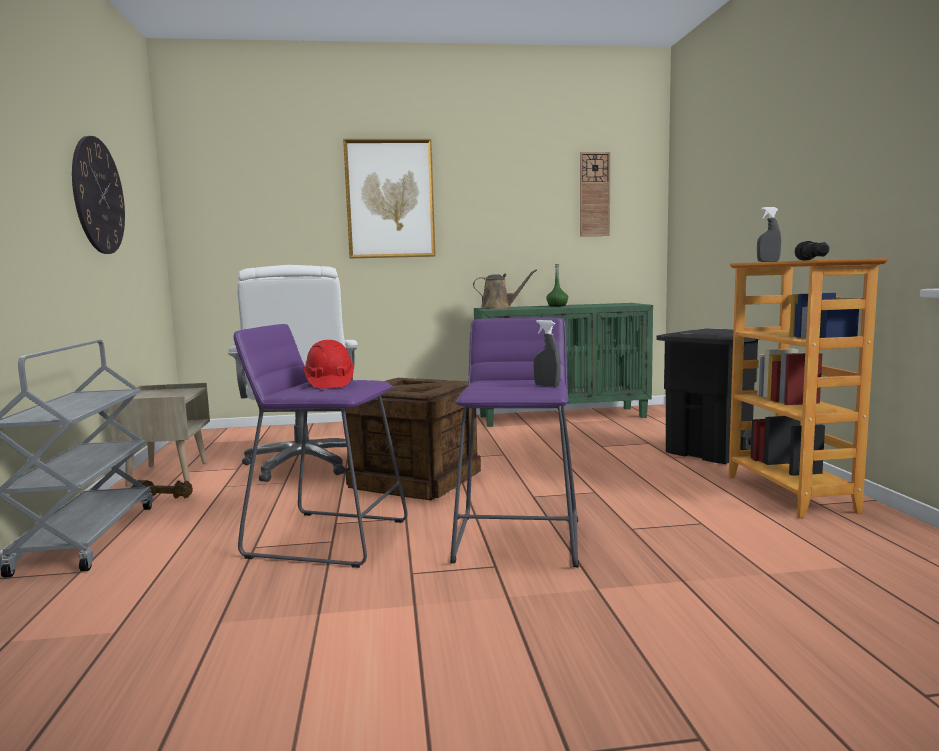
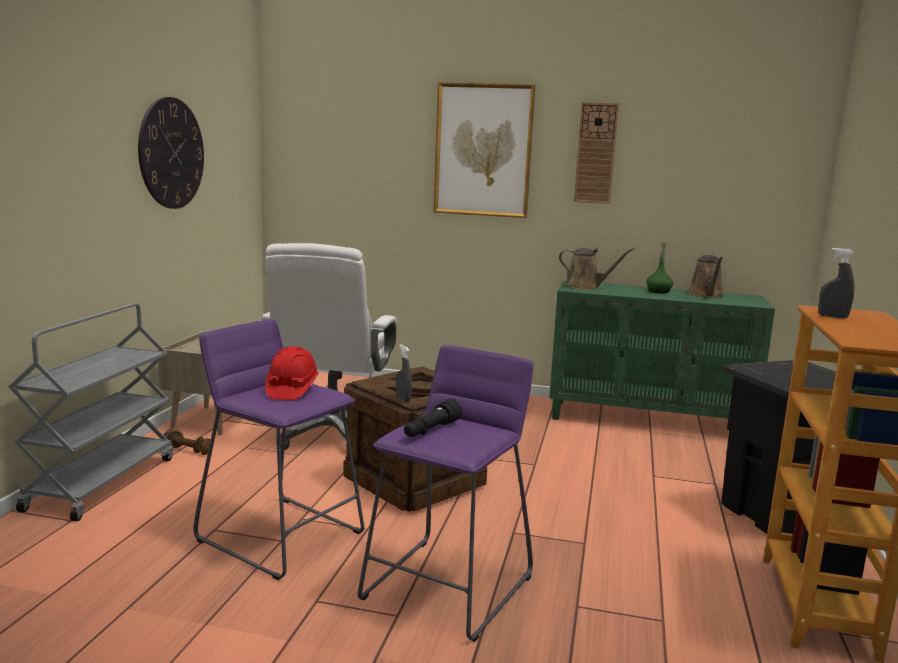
camera: 20 degrees right, 5 degrees up
(546, 386) = (475, 443): grey spray bottle -> grey spray bottle (403, 399)
(594, 194) = (731, 158): wall clock -> wall clock (596, 153)
(594, 304) = (706, 295): none -> brown watering can
(813, 260) = (861, 336): black flashlight -> black flashlight (431, 430)

